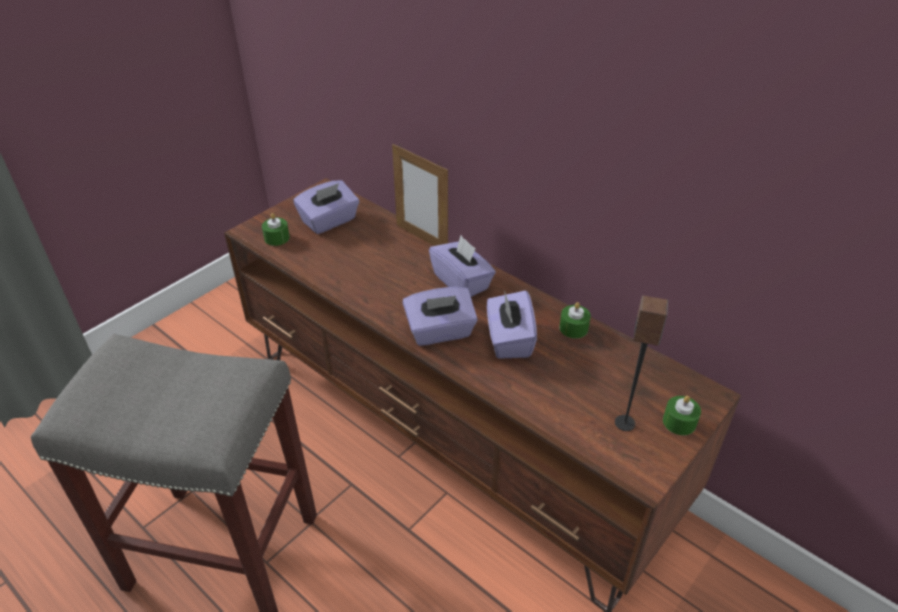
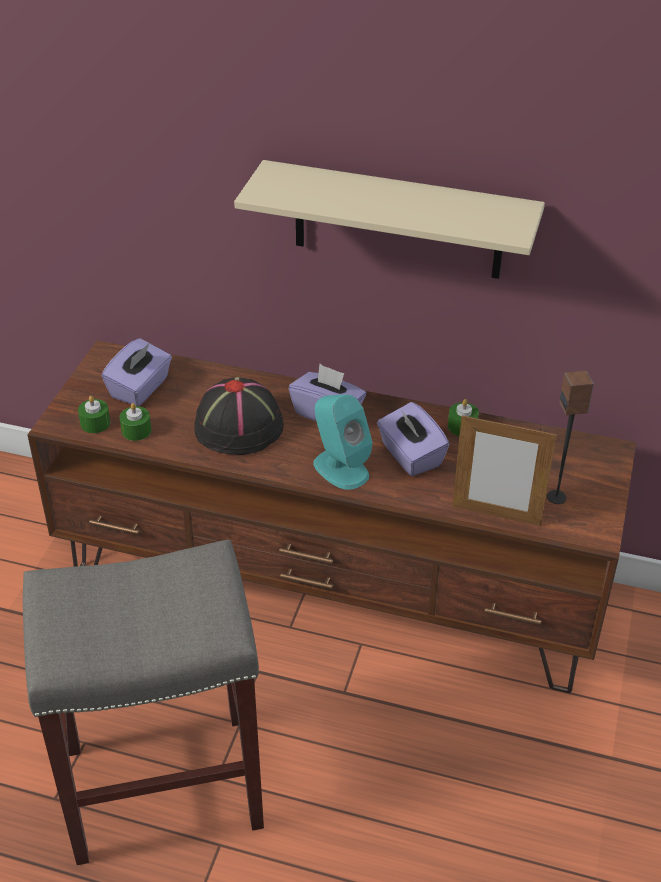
camera: 25 degrees left, 0 degrees up
(382, 272) = (239, 427): none -> black hat
(421, 238) = (255, 379): picture frame -> picture frame (496, 515)
(440, 332) = (340, 468): purple tissue box -> turquoise speaker
(545, 111) = (398, 221): none -> beige shelf
(679, 422) = (600, 481): green candle -> green candle (136, 430)

